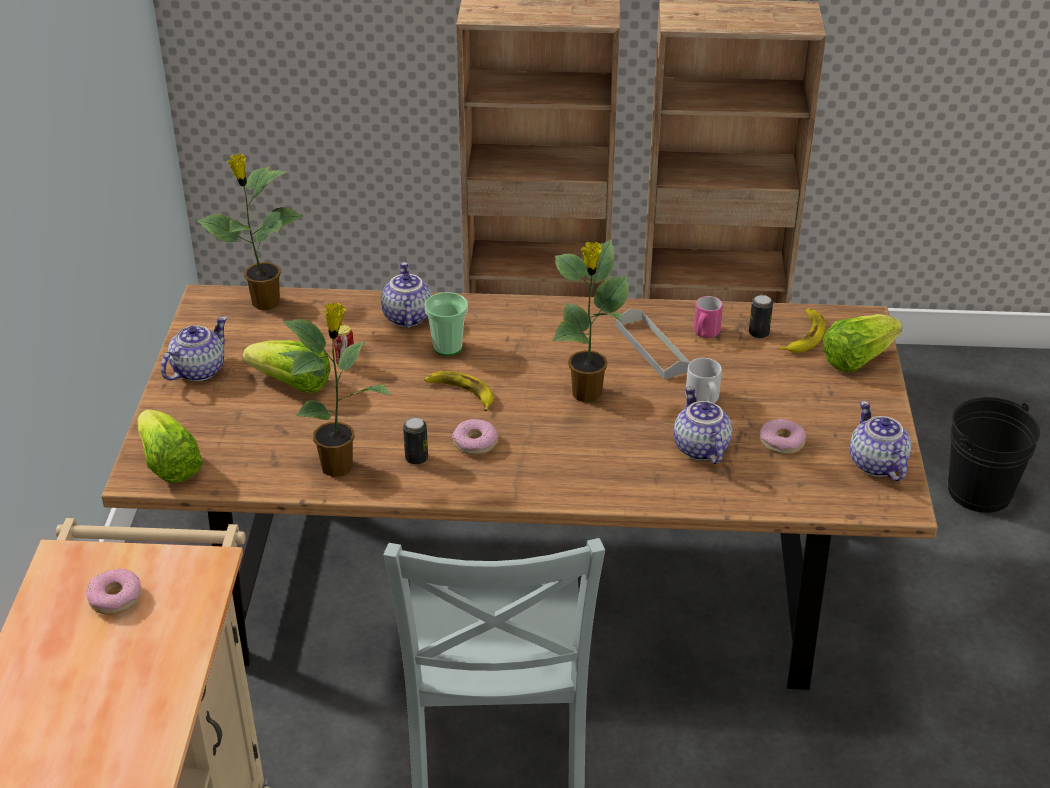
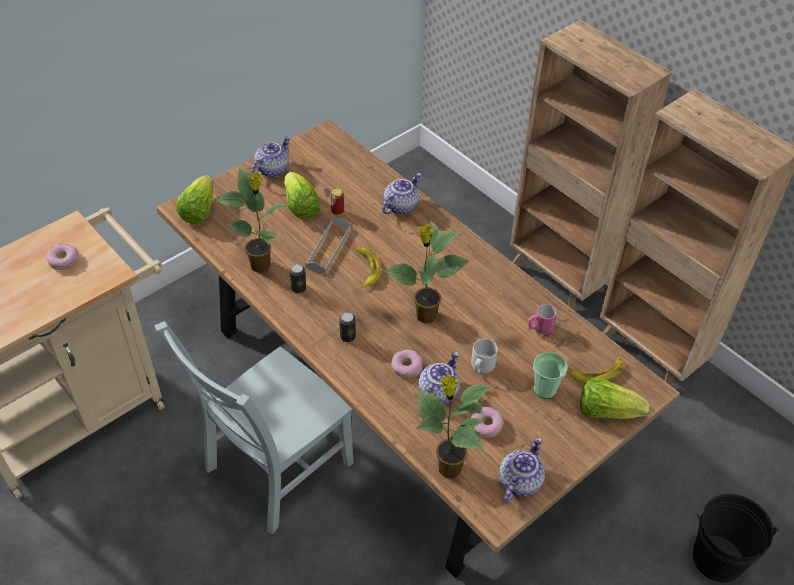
camera: 45 degrees right, 10 degrees up
(198, 370) = (272, 170): teapot -> teapot turned 45 degrees counterclockwise
(264, 303) = (347, 152): potted plant -> potted plant (448, 468)
(447, 347) = (396, 238): cup -> cup (545, 389)
(475, 443) = (335, 301): donut -> donut (407, 367)
(652, 348) = (498, 315): grey tray -> grey tray (328, 248)
(758, 333) = (572, 351): can -> can (348, 337)

